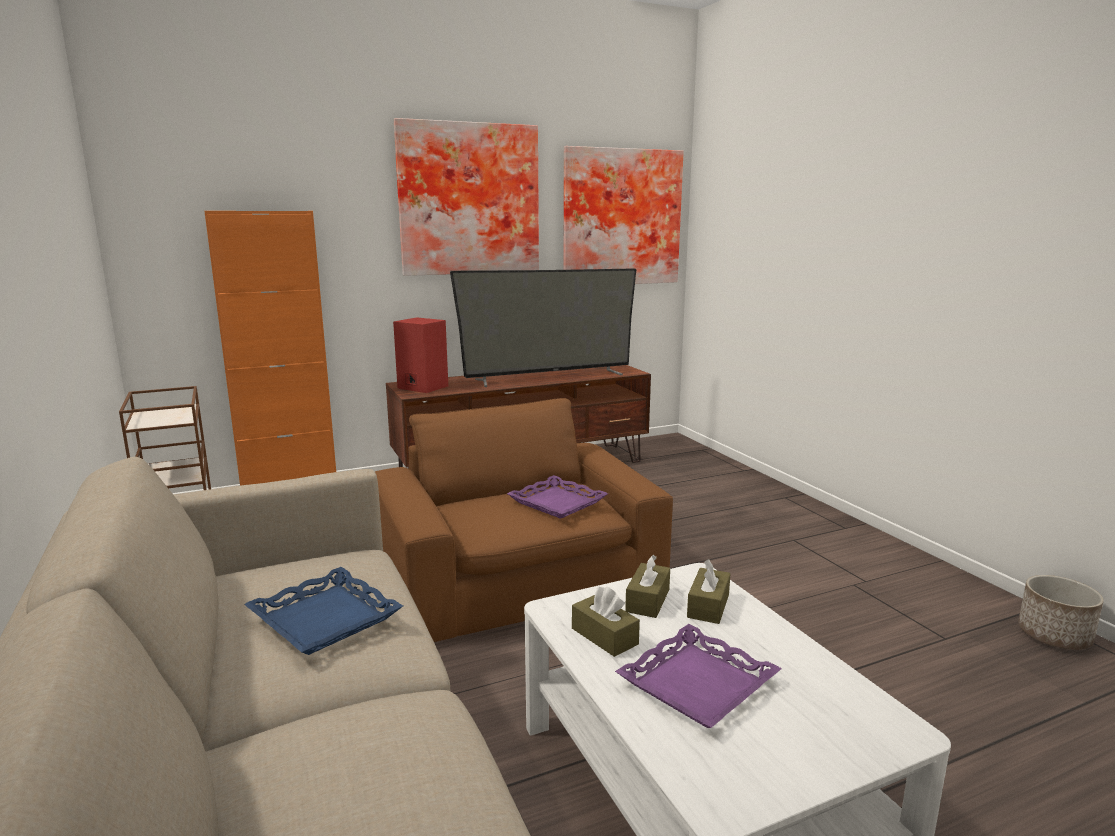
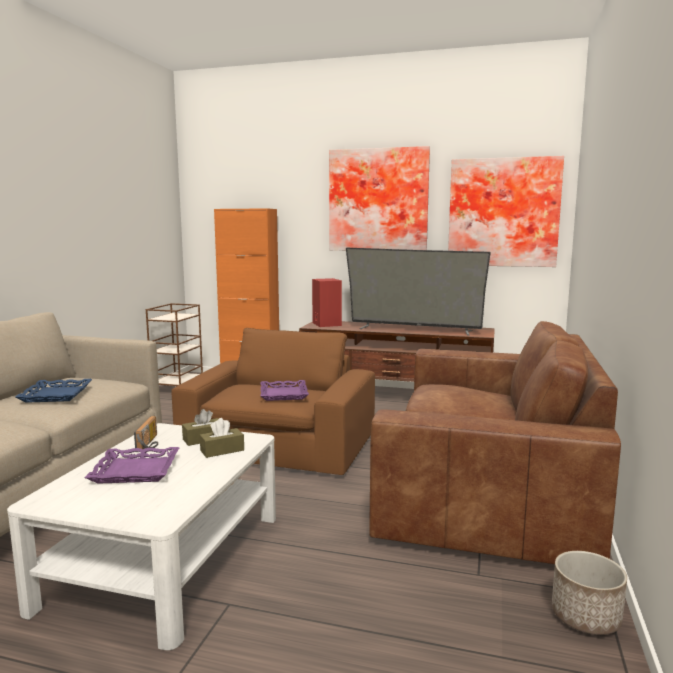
camera: 40 degrees right, 5 degrees down
(604, 636) = (150, 443): brown tissue box -> radio
(792, 546) = (487, 486): none -> brown sofa

